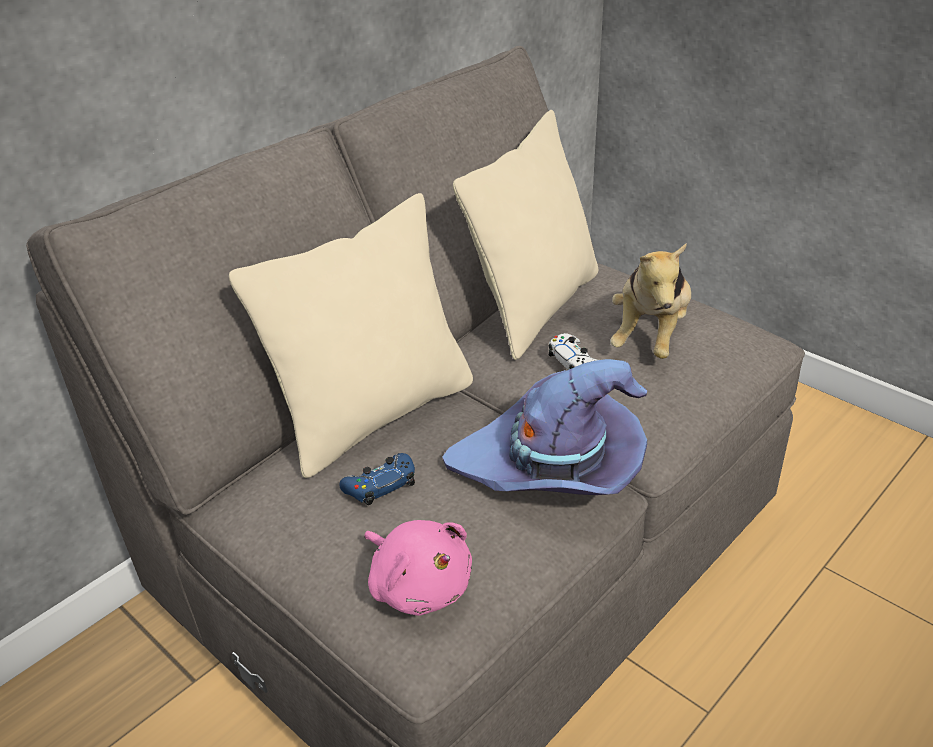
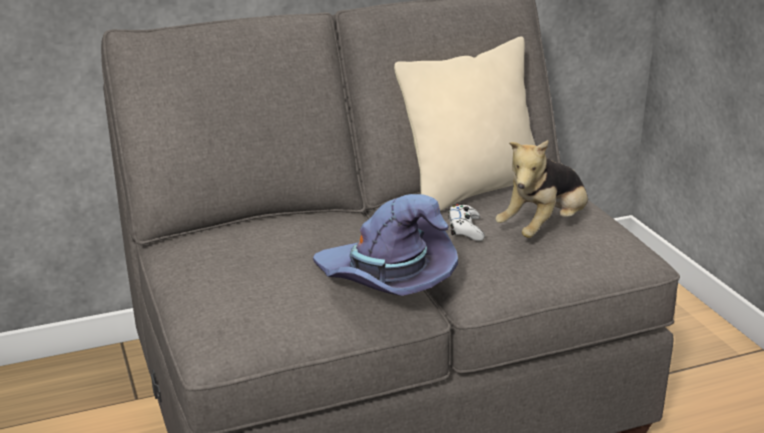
camera: 25 degrees right, 10 degrees down
(375, 414) = (297, 223): beige pillow -> none
(380, 485) = (263, 259): blue game controller -> none
(418, 585) = (238, 314): pink plush toy -> none

